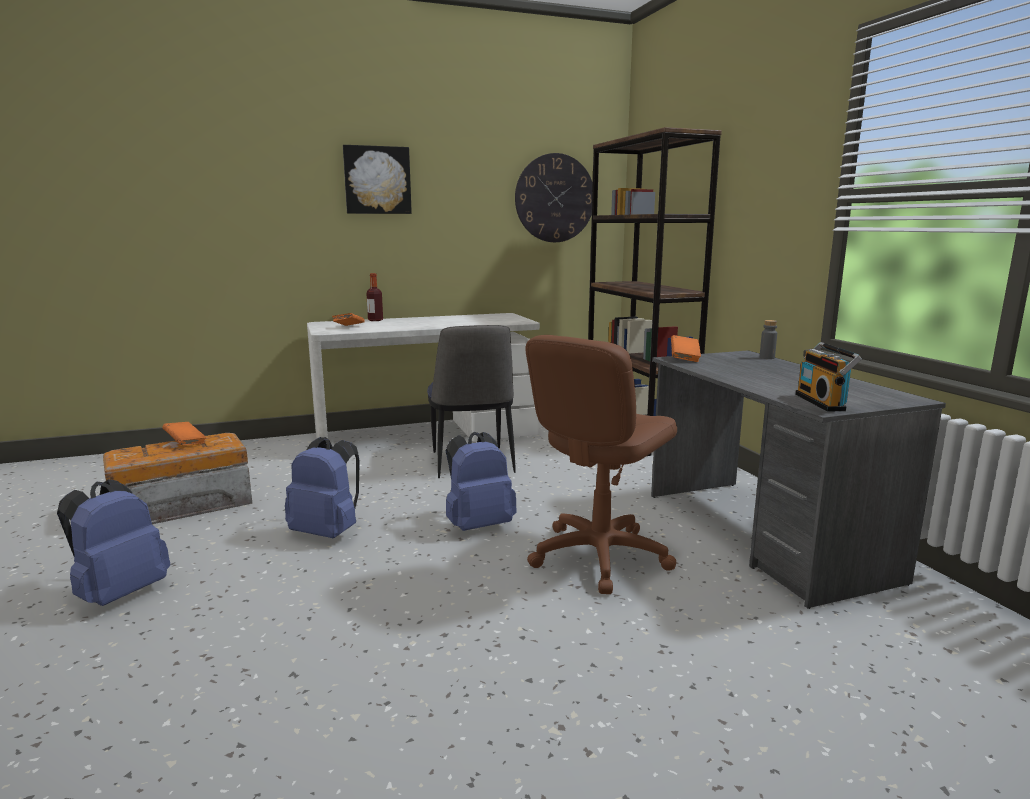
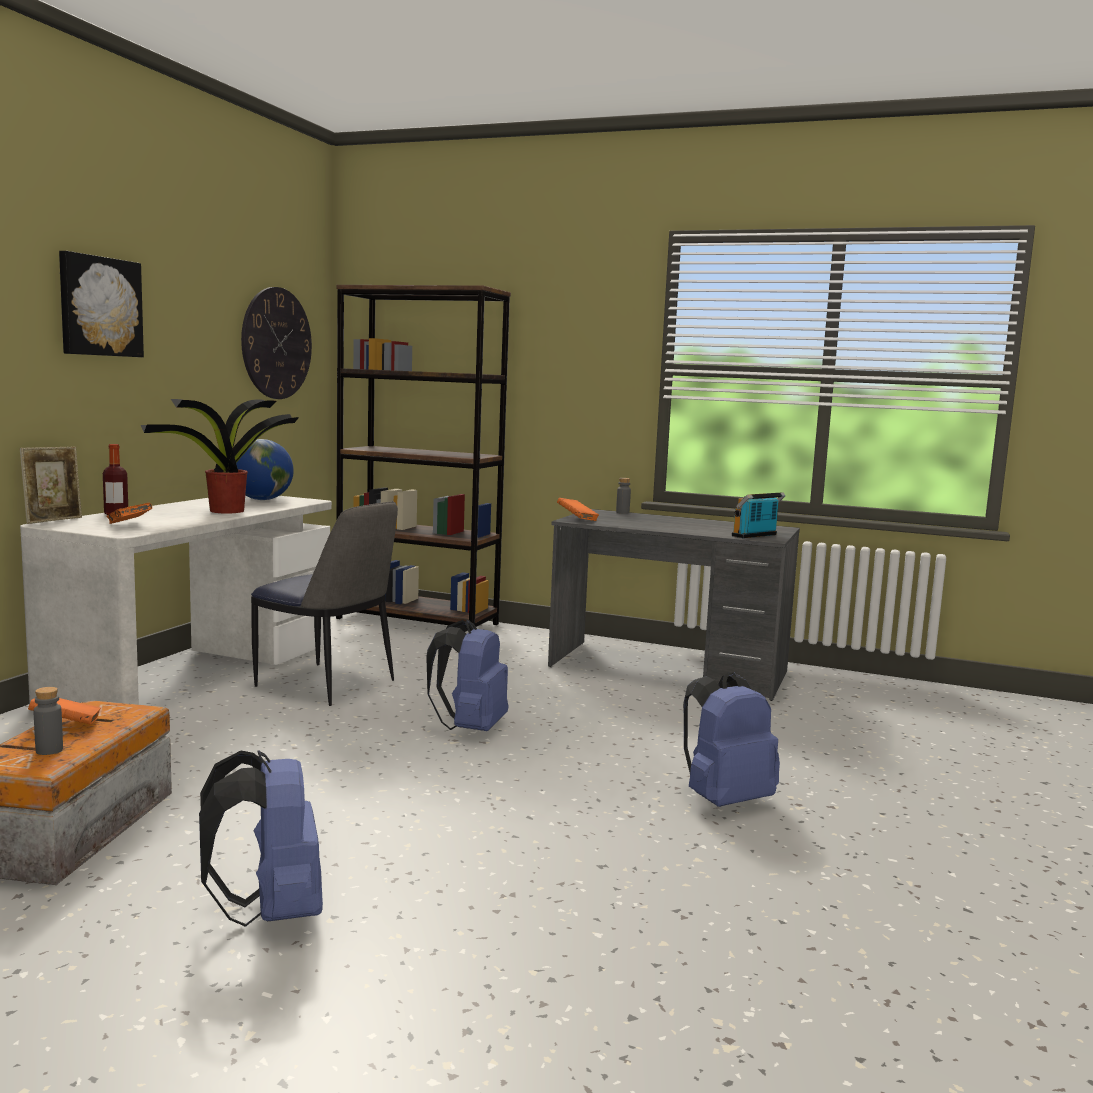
camera: 50 degrees left, 5 degrees down
(144, 454) = (49, 750): none -> grey bottle
(328, 532) = (347, 782): blue backpack -> blue backpack (724, 800)
(331, 321) = (53, 520): none -> picture frame
(437, 324) = (224, 511): none -> potted plant
(495, 318) = (262, 499): none -> globe
(599, 556) = (608, 716): brown office chair -> none
(823, 402) = (756, 536): radio -> radio turned 105 degrees clockwise

